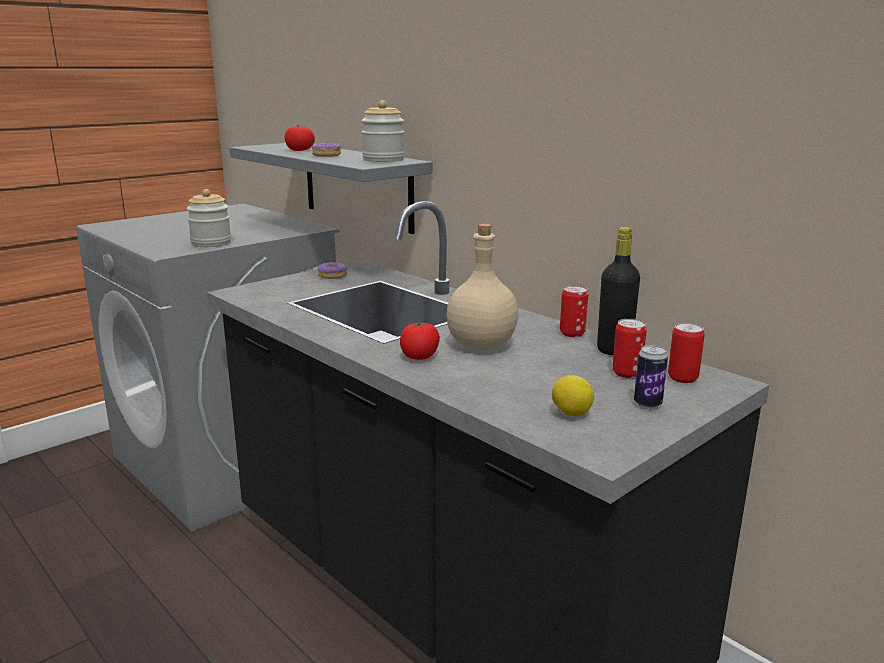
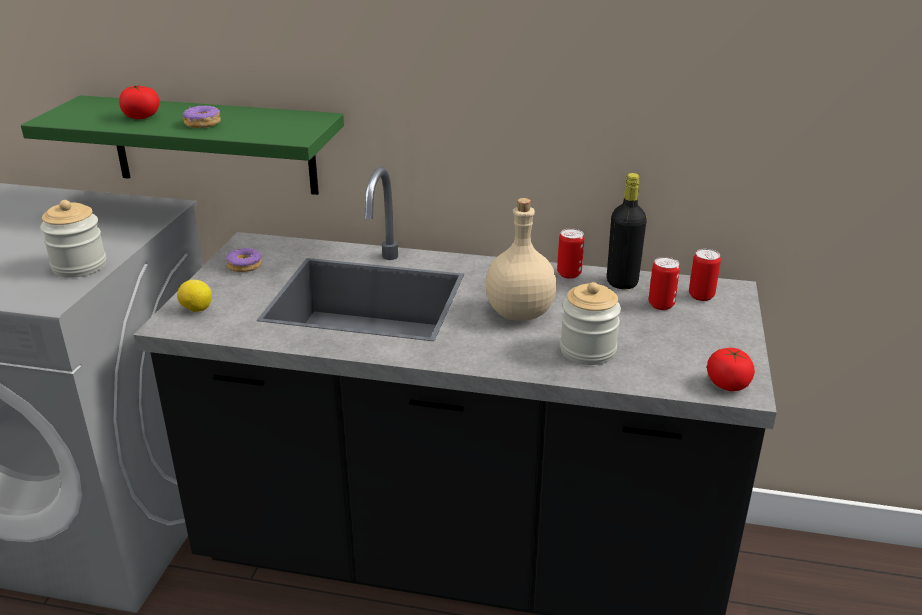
camera: 35 degrees left, 10 degrees up
(357, 186) = (213, 145): grey shelf -> green shelf
(383, 160) = (288, 120): jar -> jar (587, 350)
(419, 356) = (488, 345): tomato -> tomato (728, 384)
(570, 414) = (678, 362): lemon -> lemon (196, 310)
(647, 404) = (711, 331): can -> none

